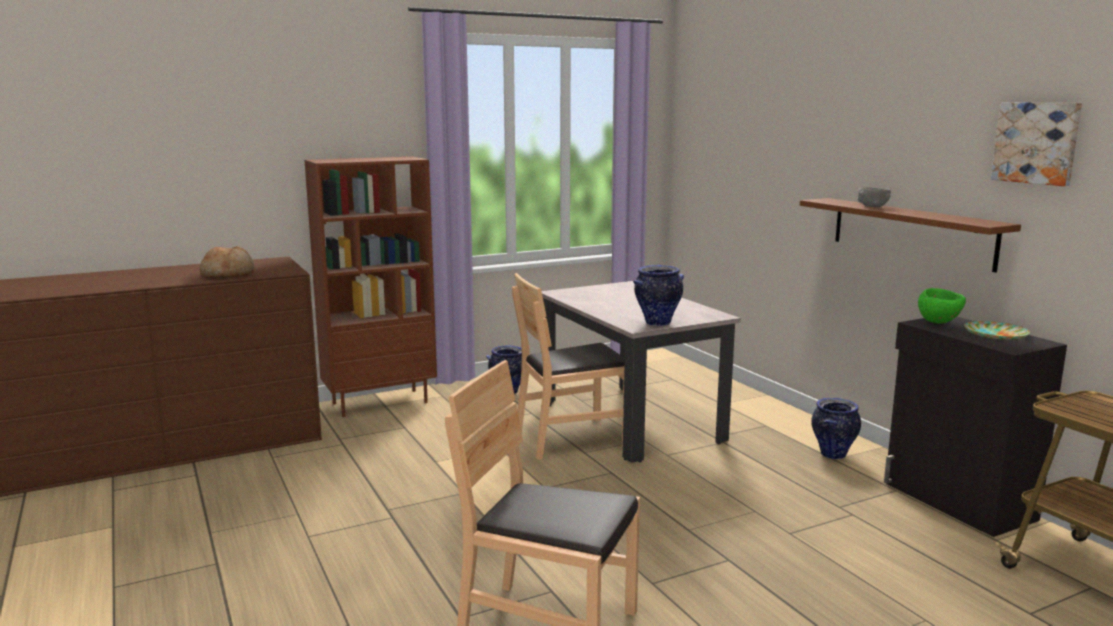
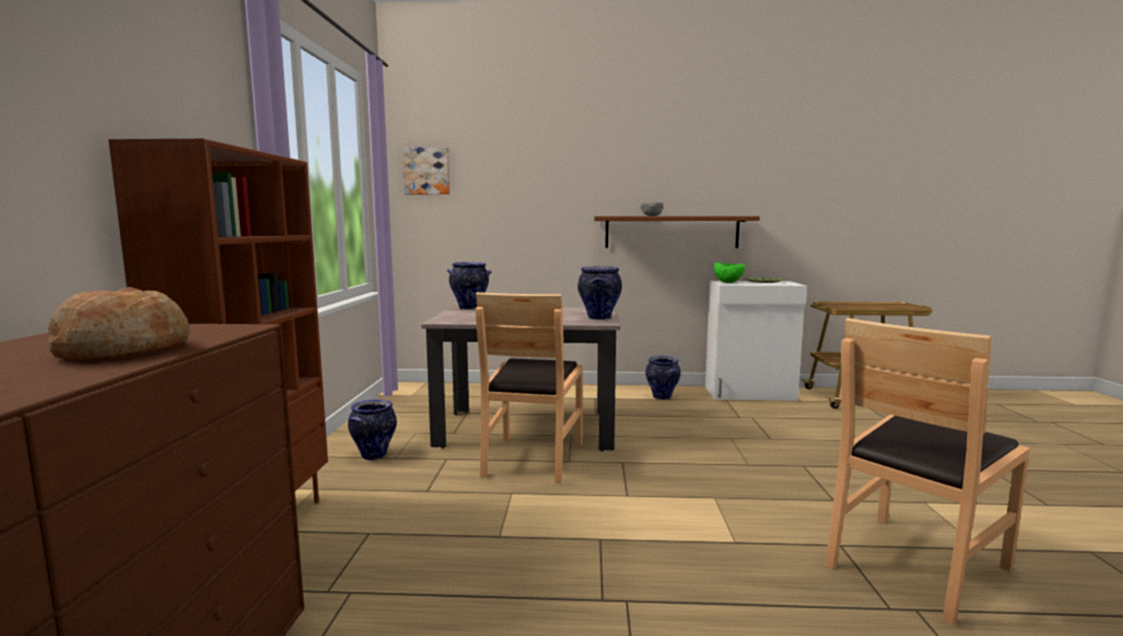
camera: 60 degrees left, 5 degrees down
(631, 286) = (470, 308): none -> vase
(957, 502) = (750, 393): black cabinet -> white cabinet
(1037, 142) = (756, 167): picture -> picture (427, 171)

